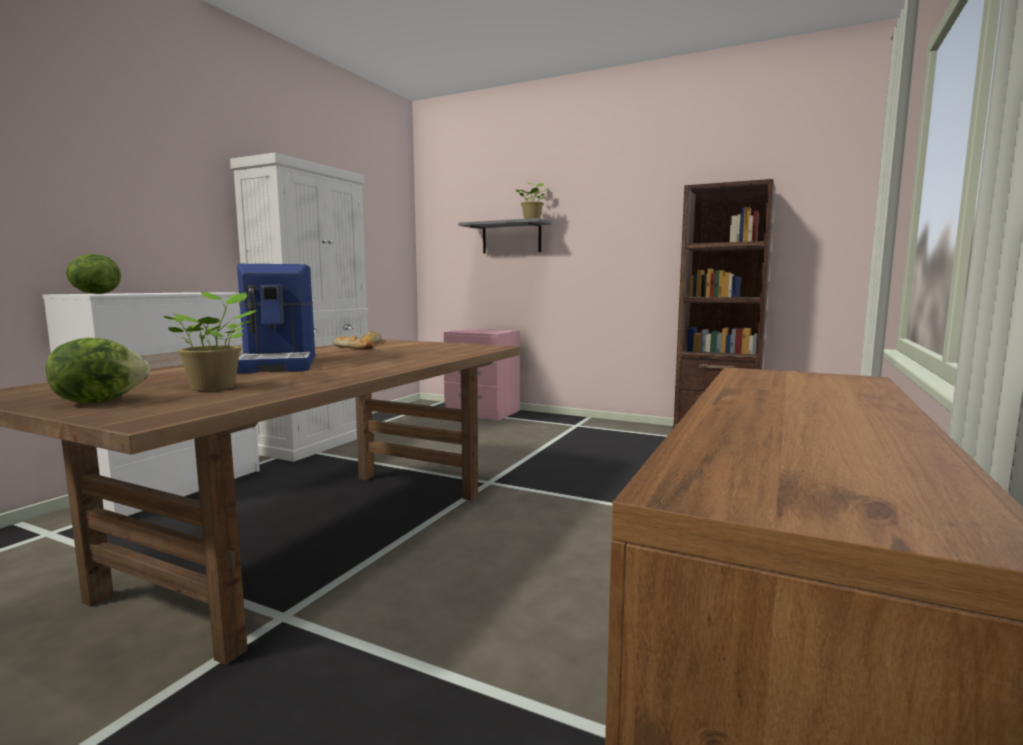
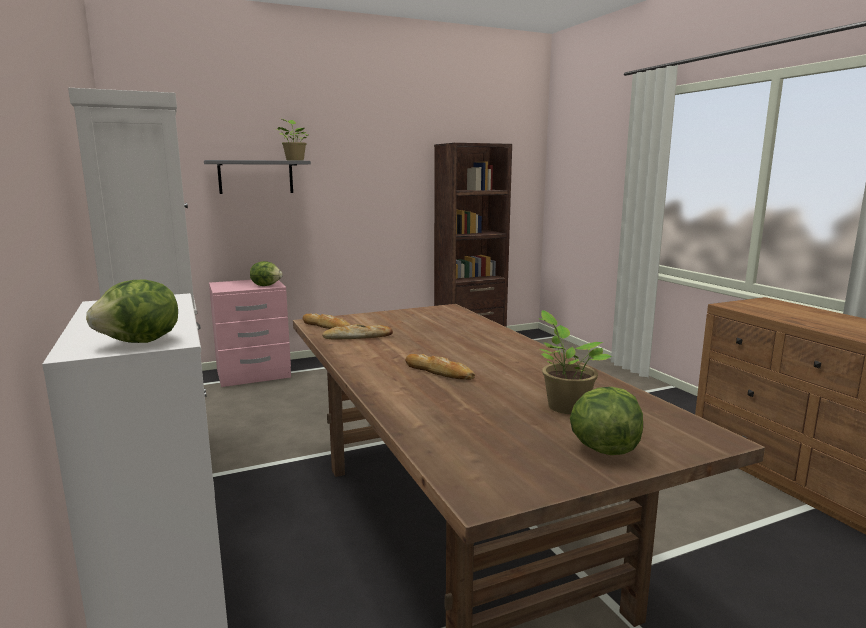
camera: 50 degrees left, 5 degrees up
(280, 363) = (438, 372): coffee machine -> bread
(489, 332) = (266, 285): none -> lettuce

